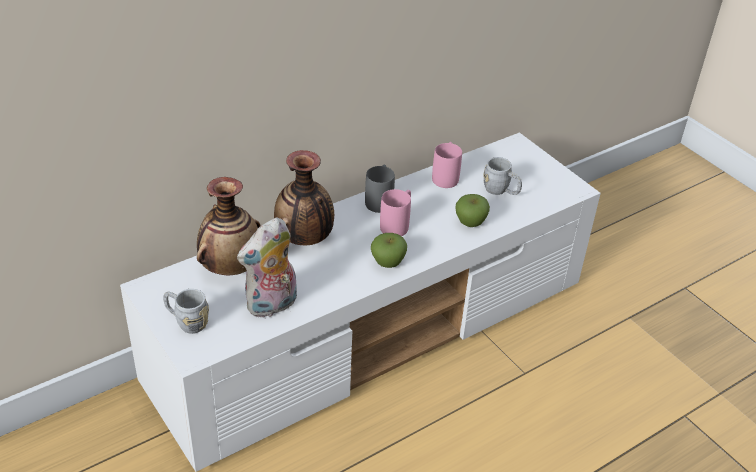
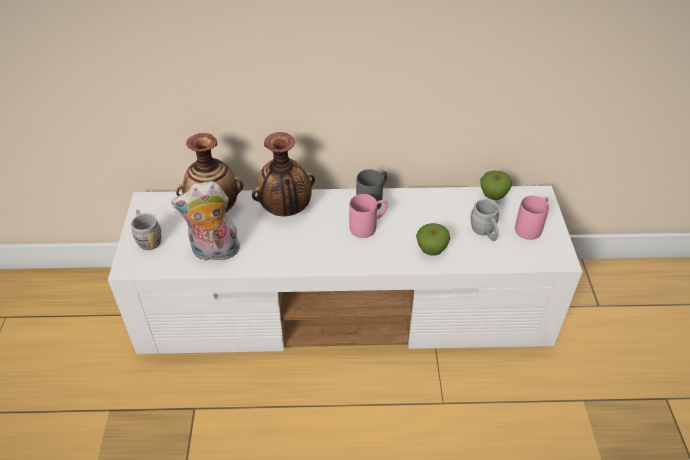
camera: 35 degrees right, 5 degrees up
(388, 263) = (331, 256): apple -> apple (493, 196)
(446, 176) = (447, 201): pink mug -> pink mug (531, 227)

